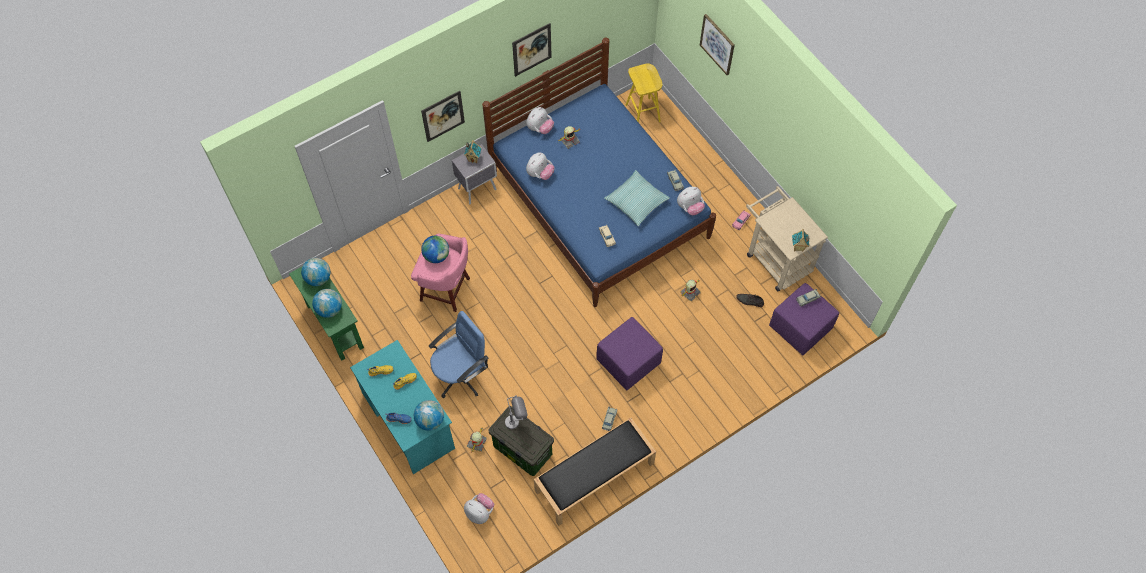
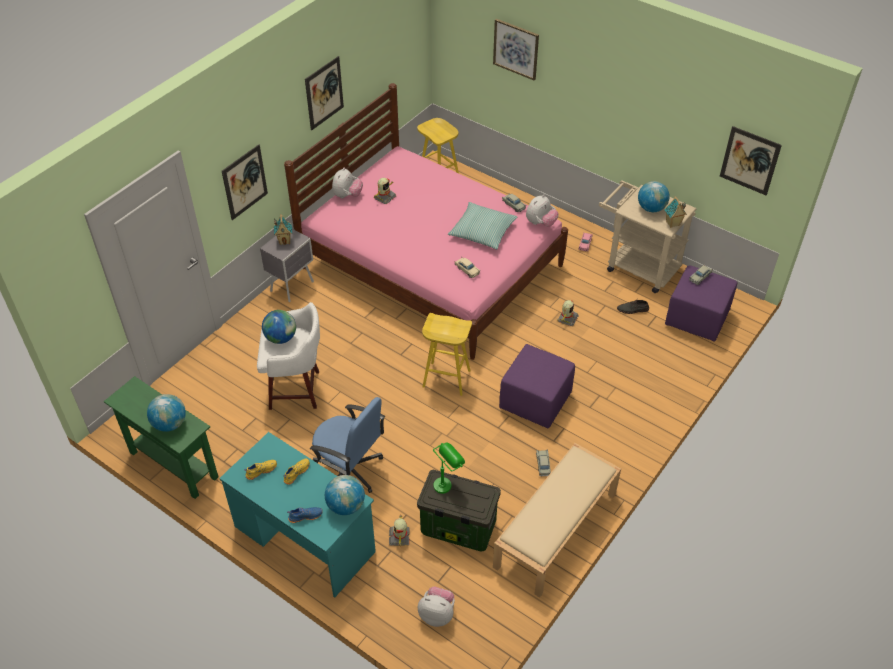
camera: 20 degrees left, 15 degrees down
(318, 278) = (144, 396): globe -> globe (651, 208)
(447, 290) = (297, 390): pink stool -> white stool
(461, 375) = (349, 470): blue office chair -> blue office chair turned 90 degrees clockwise
(516, 420) = (447, 482): grey table lamp -> green table lamp
(540, 174) = (366, 233): plush toy -> none
(566, 318) = (445, 379): none -> yellow stool
(594, 478) = (555, 530): black bench -> beige bench
(599, 204) = (431, 266): blue bed -> pink bed
(869, 225) = (749, 160): none -> picture

